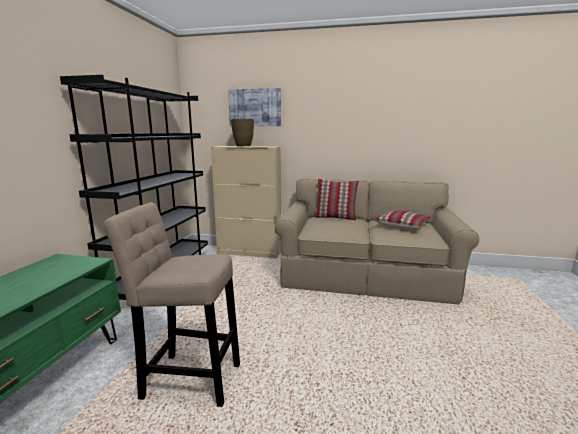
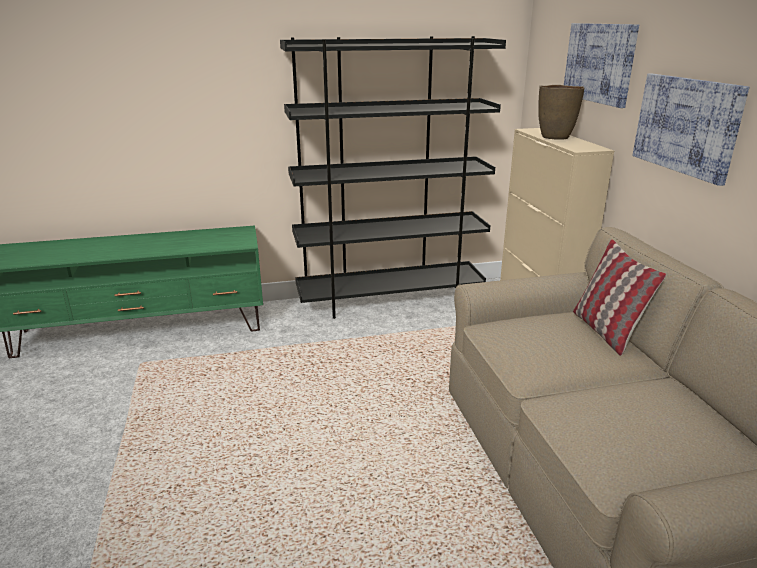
camera: 65 degrees right, 10 degrees up
(187, 379) = (220, 393): beige stool -> none
(322, 127) = (686, 125): none -> picture
(402, 225) = (656, 418): pillow -> none

